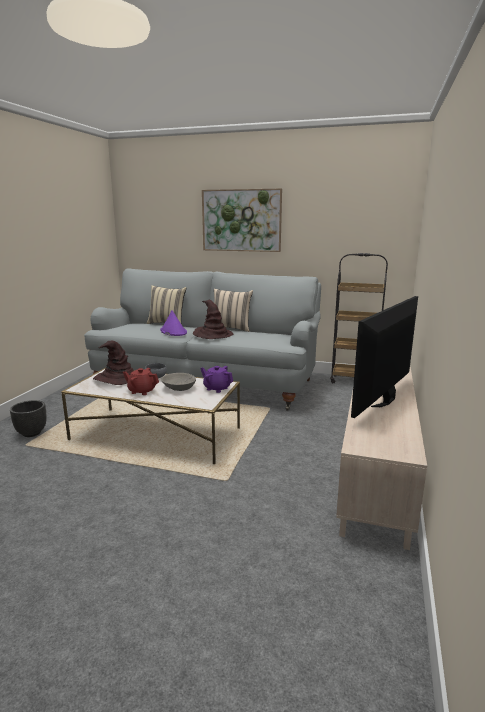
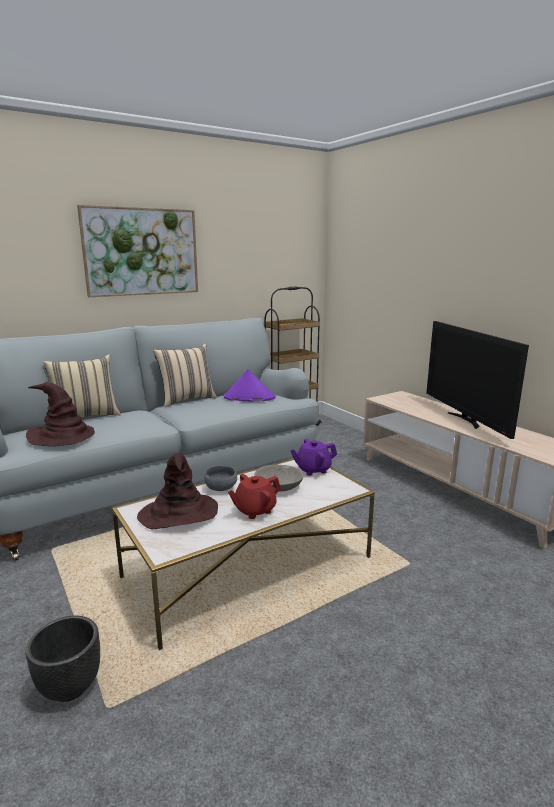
camera: 50 degrees left, 0 degrees up
(173, 332) = (136, 423): purple hat -> purple hat (249, 397)
(213, 335) = (196, 412): brown hat -> brown hat (62, 436)

